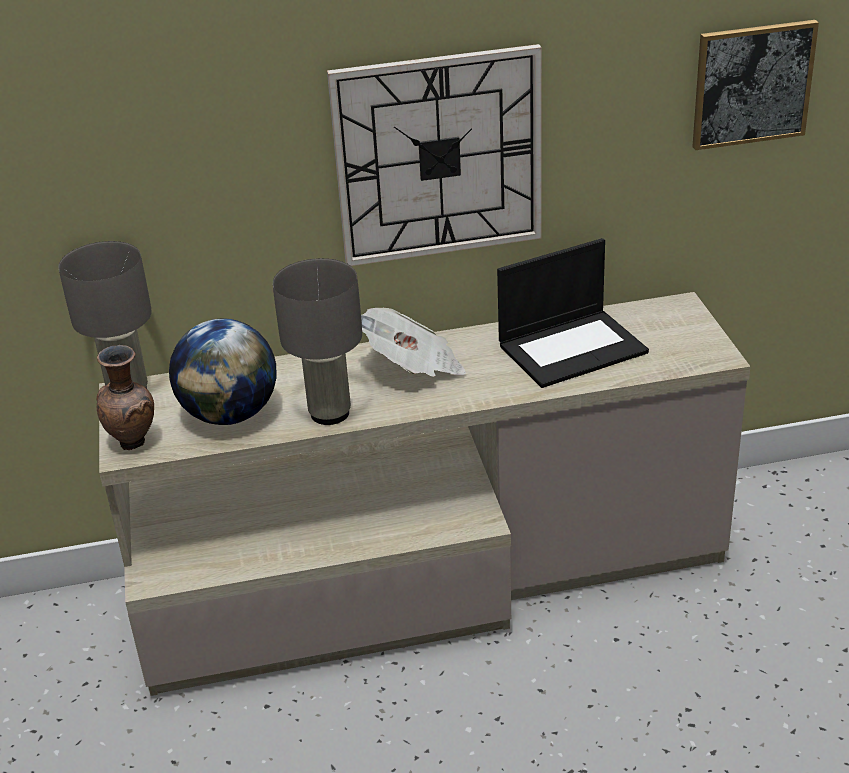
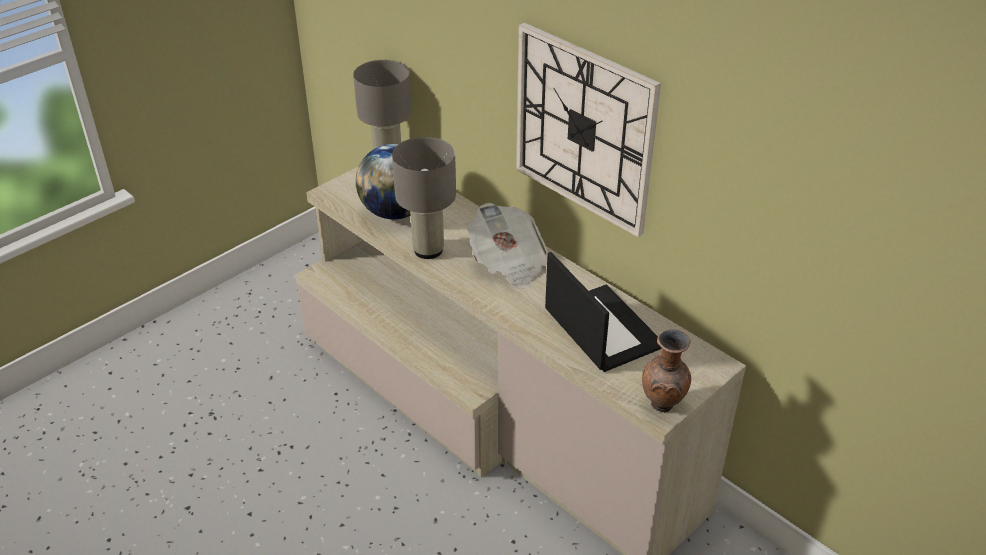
camera: 55 degrees right, 5 degrees up
(134, 443) = (341, 191): brown vase -> brown vase (663, 406)
(573, 347) = (601, 328): laptop -> laptop turned 150 degrees counterclockwise
(752, 84) = (830, 222): picture -> none

